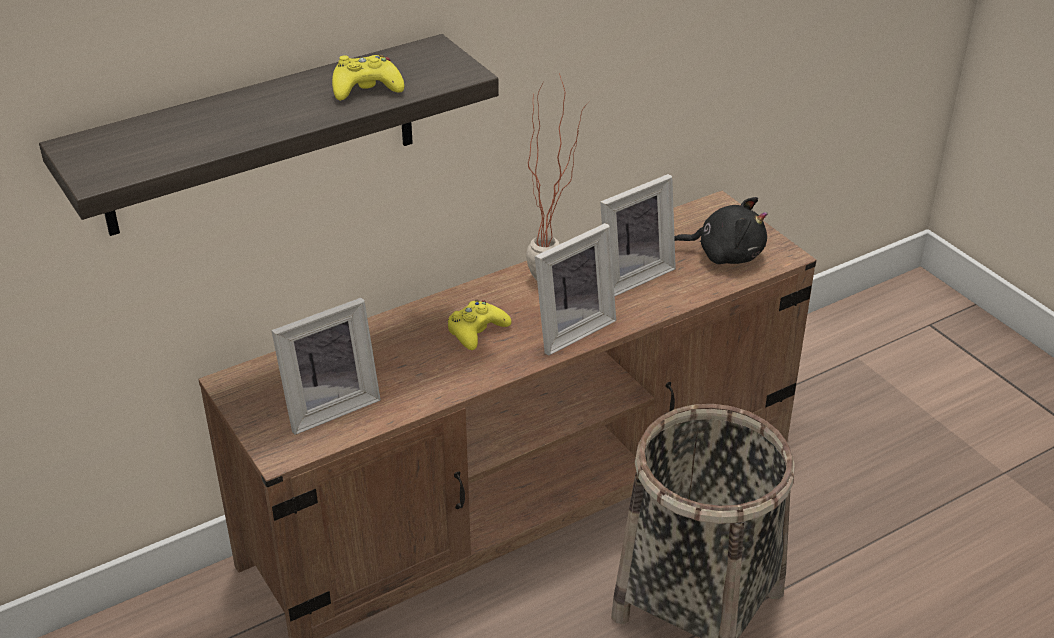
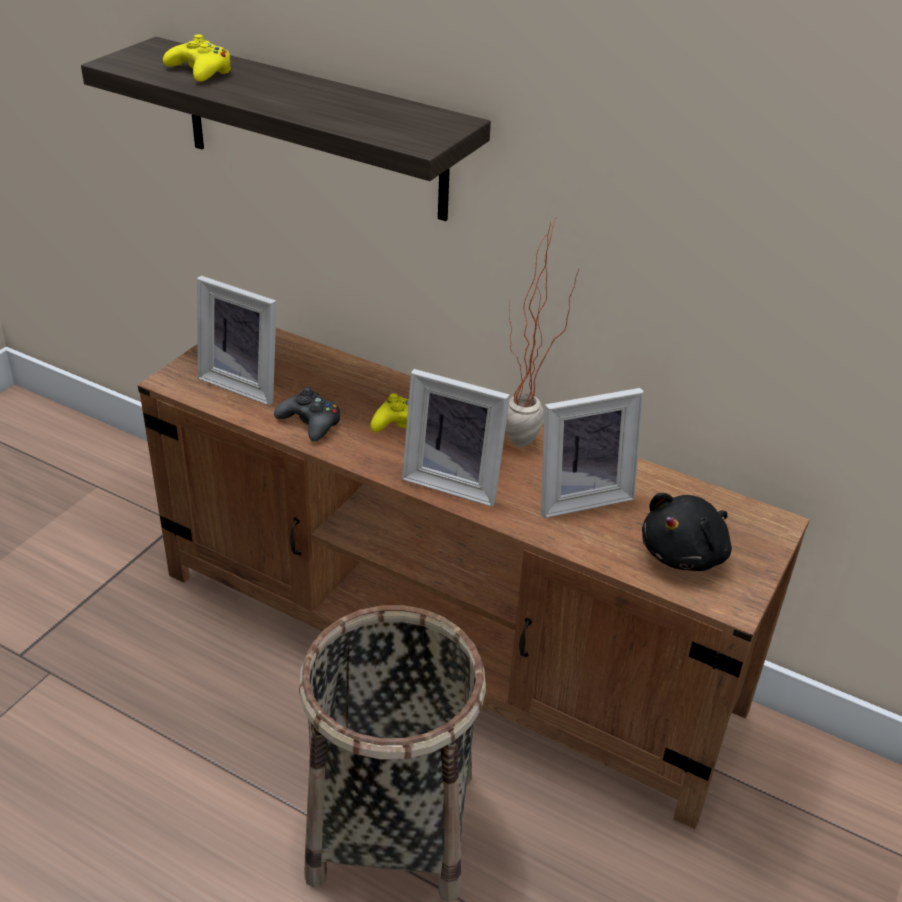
camera: 60 degrees right, 0 degrees up
(366, 88) = (346, 113): yellow game controller -> yellow game controller (200, 71)
(427, 383) = (310, 422): none -> black game controller
(631, 275) = (580, 495): picture frame -> picture frame turned 45 degrees counterclockwise
(725, 254) = (685, 554): black plush toy -> black plush toy turned 60 degrees clockwise

